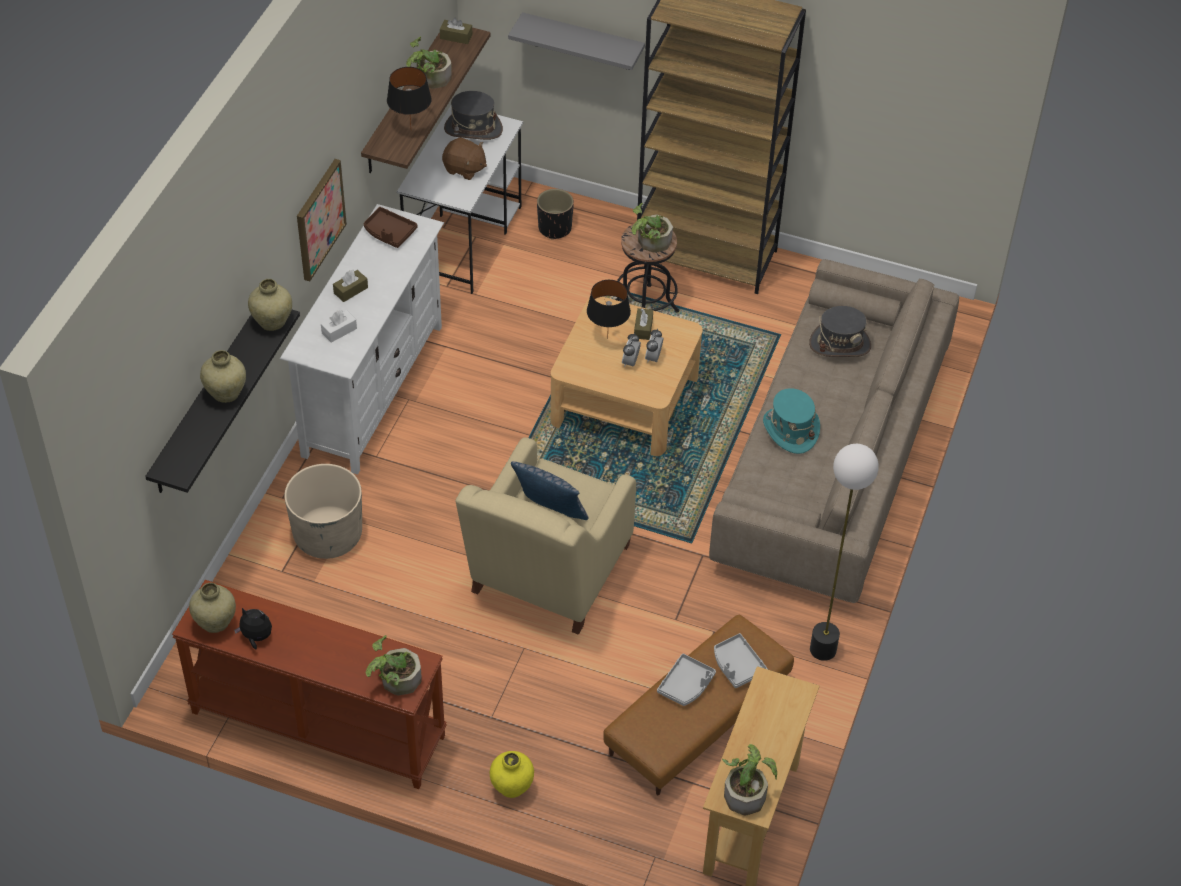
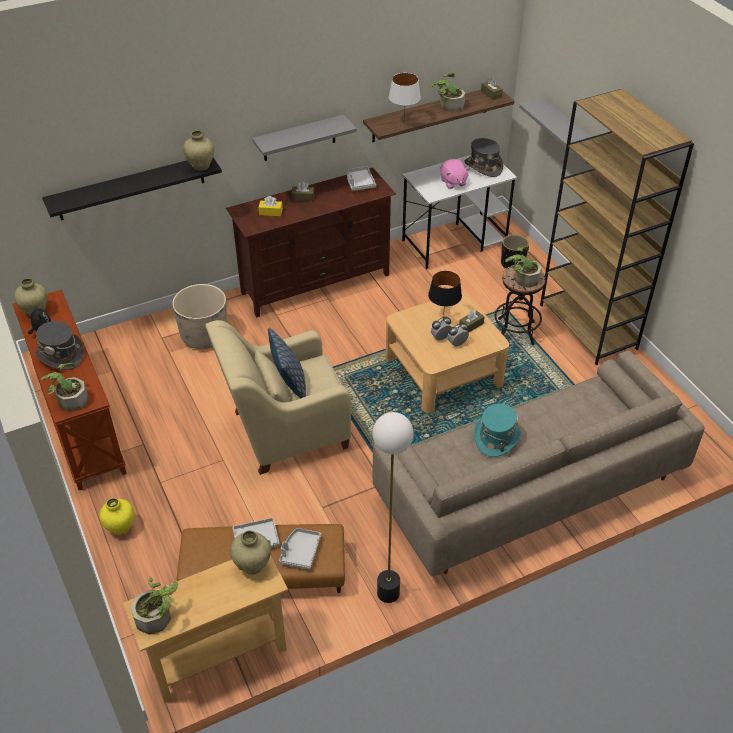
camera: 45 degrees right, 5 degrees down
(226, 394) = (131, 184): beige vase -> beige vase (252, 565)
(319, 219) = (299, 138): picture -> grey shelf
(339, 331) = (270, 212): white tissue box -> yellow tissue box
(372, 390) = (315, 283): white tv stand -> brown tv stand
(389, 233) = (360, 183): brown tray -> grey tray
(410, 130) = (403, 122): black table lamp -> white table lamp
(464, 169) = (453, 182): brown plush toy -> pink plush toy
(840, 344) = (592, 411): grey hat -> grey hat (61, 355)

